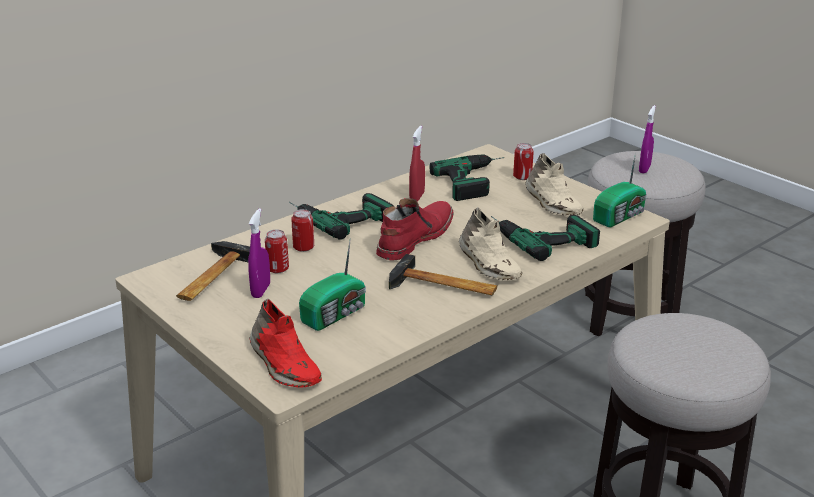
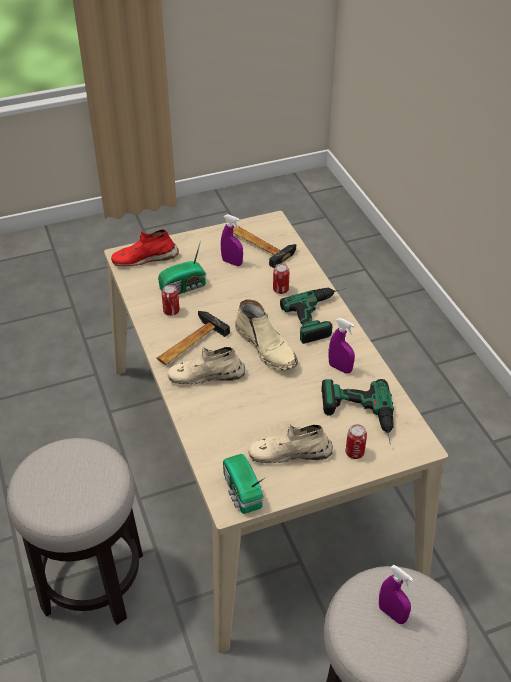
camera: 110 degrees right, 15 degrees up
(277, 269) = (256, 273): can -> can (171, 311)
(336, 314) = (184, 287): radio -> radio turned 90 degrees counterclockwise
(414, 238) = (267, 347): red boot -> beige boot
(417, 197) = (340, 368): red spray bottle -> purple spray bottle
(540, 236) = (233, 421): power drill -> none

